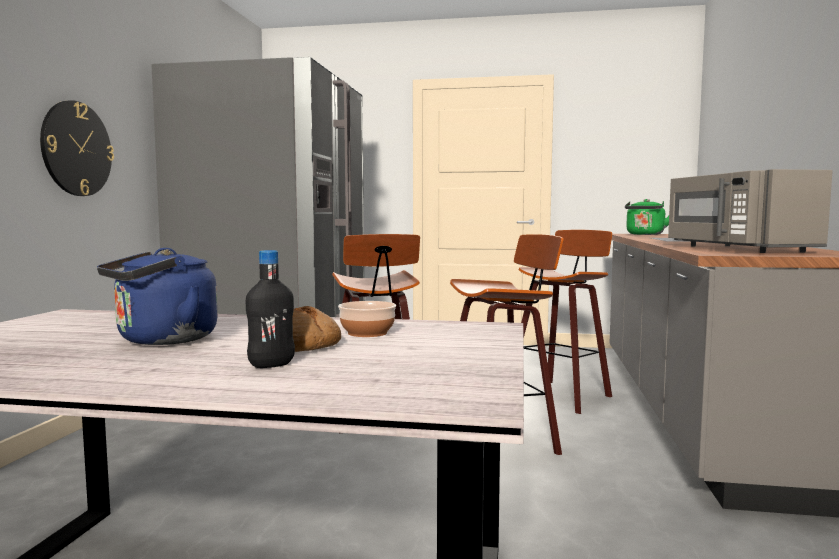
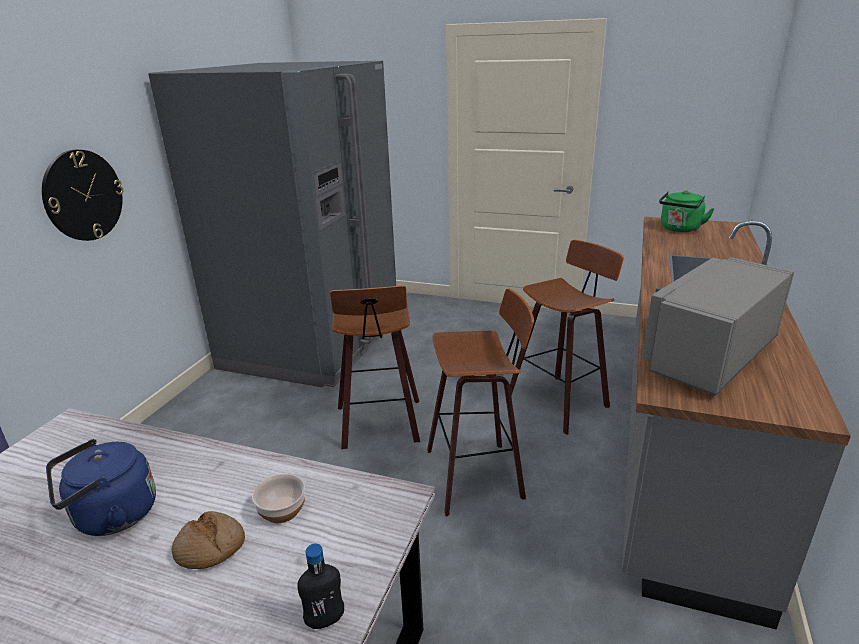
camera: 10 degrees right, 20 degrees up
(271, 365) = (167, 600): black bottle -> black bottle (325, 620)
(735, 249) = (708, 355): grey microwave -> grey microwave turned 45 degrees clockwise

